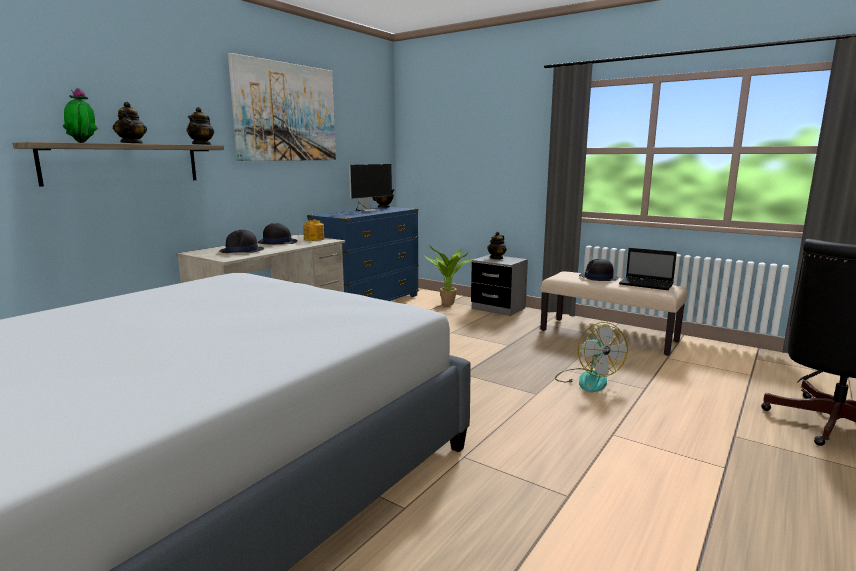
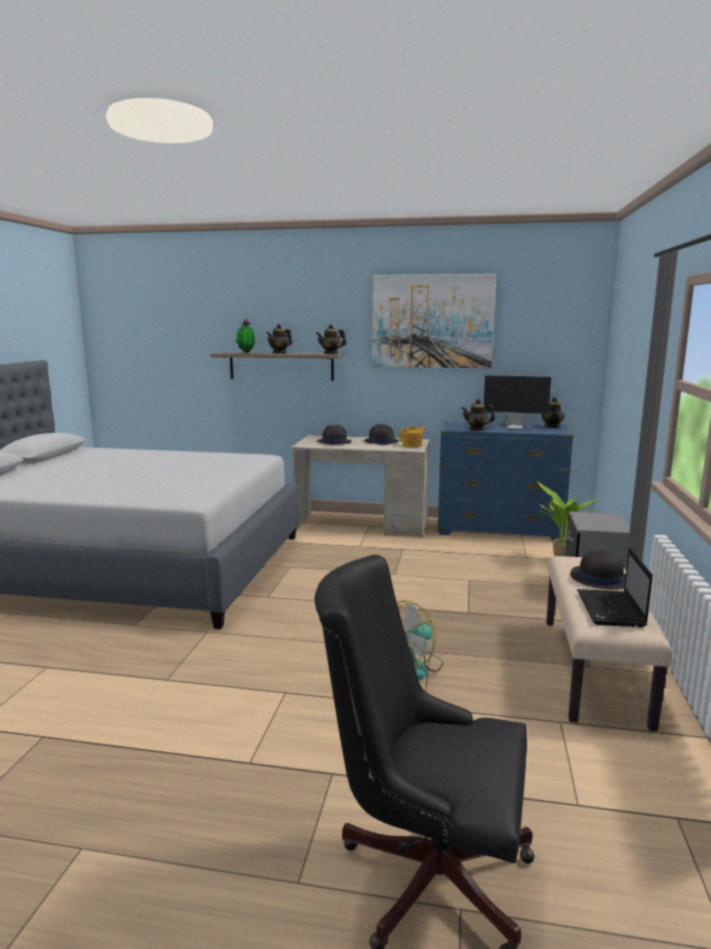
camera: 65 degrees right, 0 degrees up
(496, 258) = (602, 519): teapot -> teapot (477, 429)

